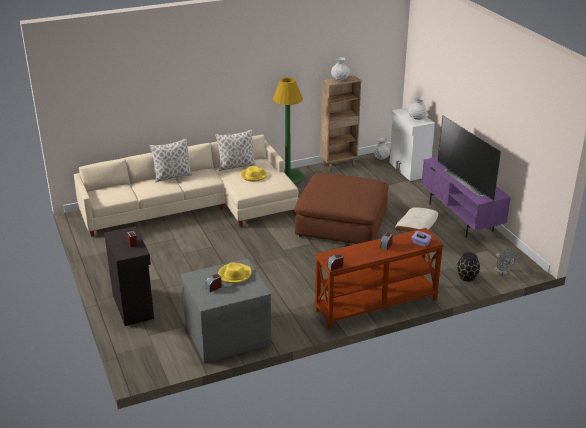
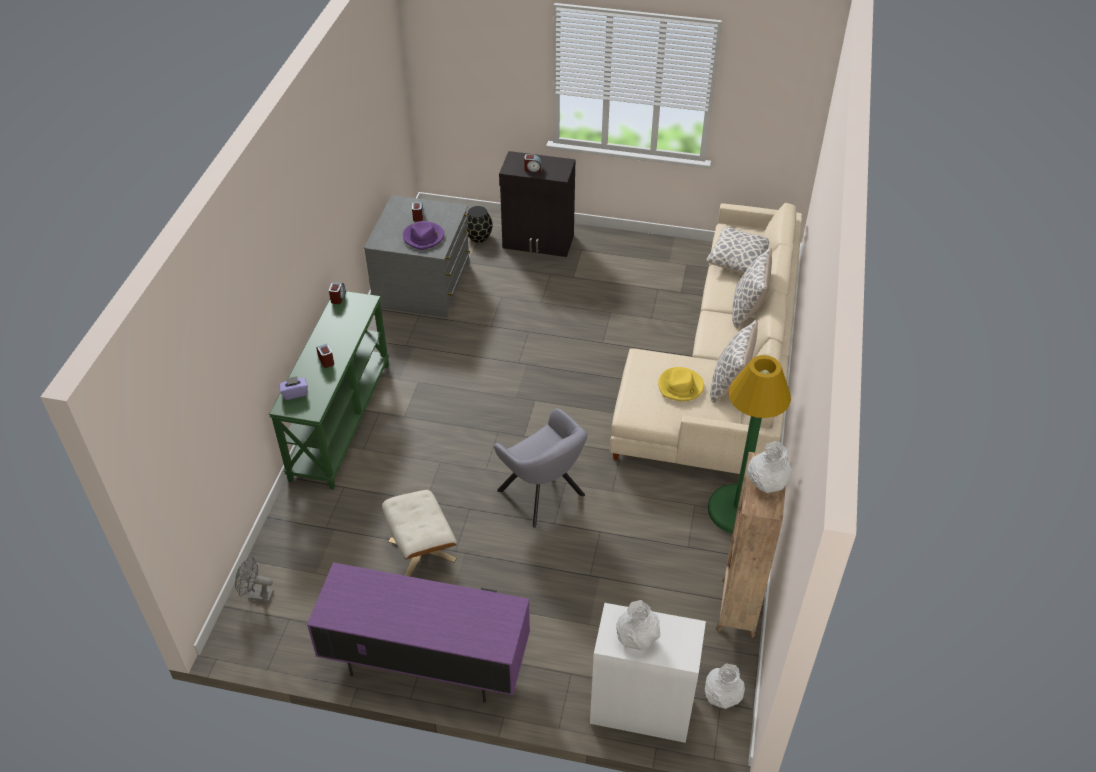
camera: 125 degrees right, 15 degrees up
(129, 189) = (740, 261): none -> pillow
(234, 275) = (424, 237): yellow hat -> purple hat
(341, 223) = (543, 496): brown ottoman -> grey armchair
(376, 306) = (340, 420): brown console table -> green console table
(467, 181) = (404, 603): television -> none
(467, 277) = (291, 547): black vase -> black vase (478, 237)

